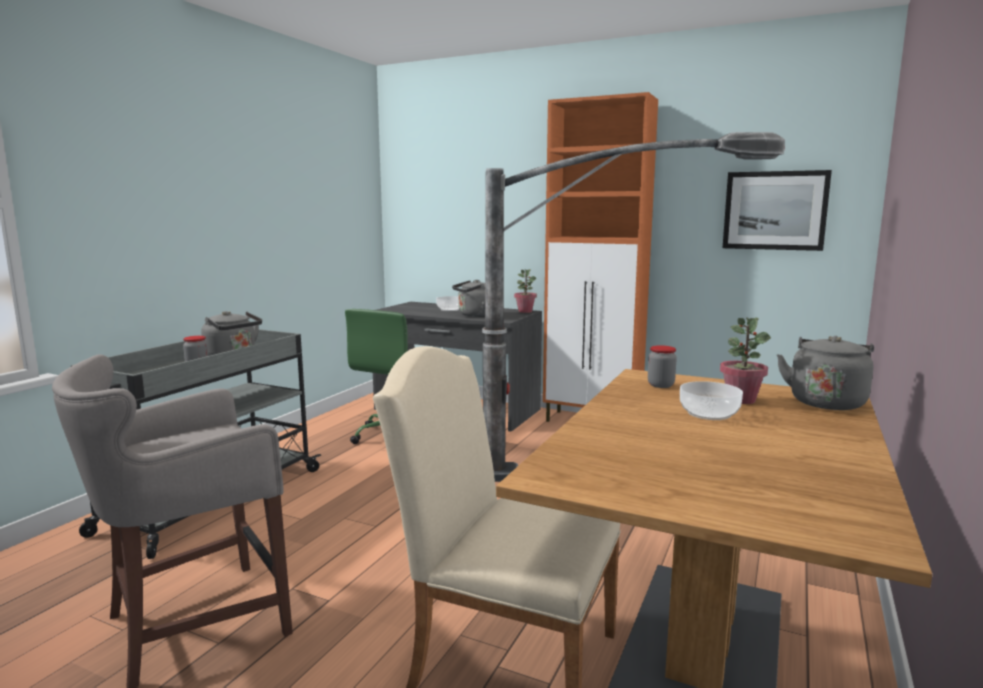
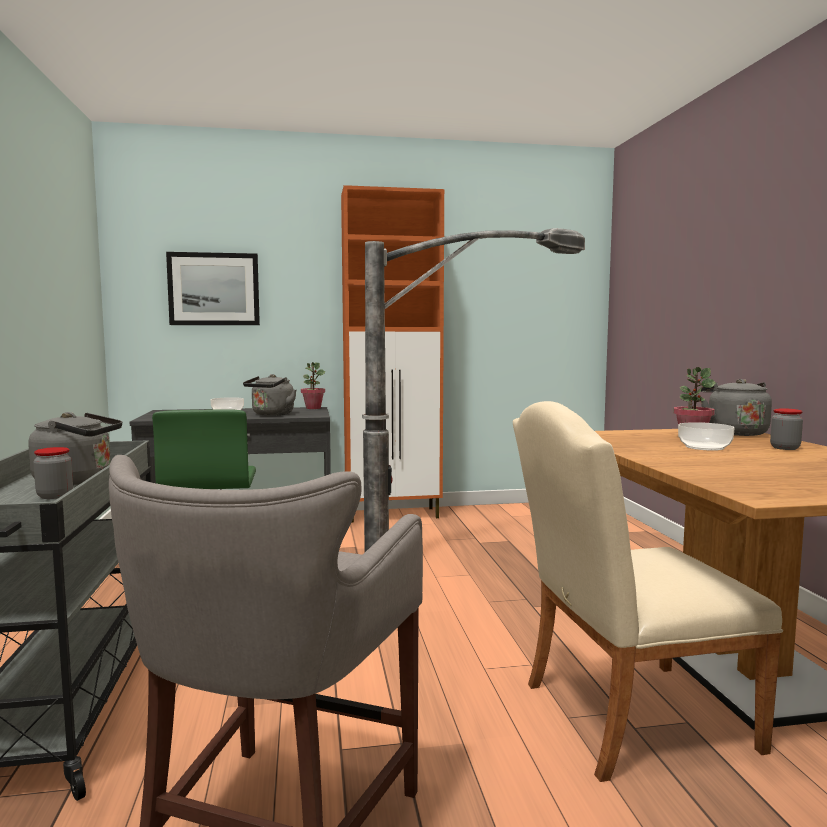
camera: 35 degrees left, 5 degrees down
(660, 385) = (618, 437): jar -> jar (785, 448)
(774, 210) = (535, 303): picture -> picture (214, 289)

